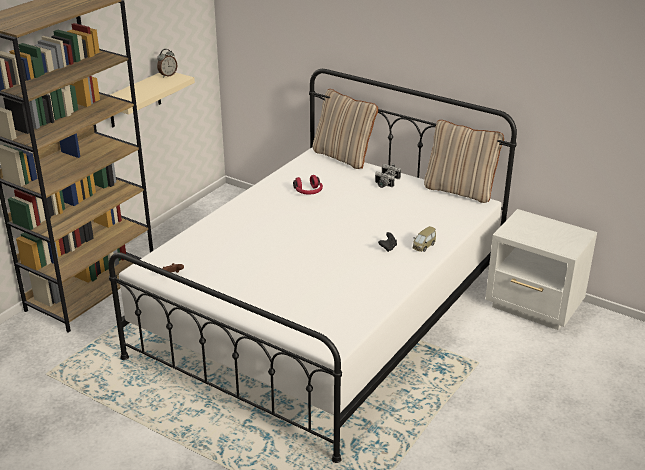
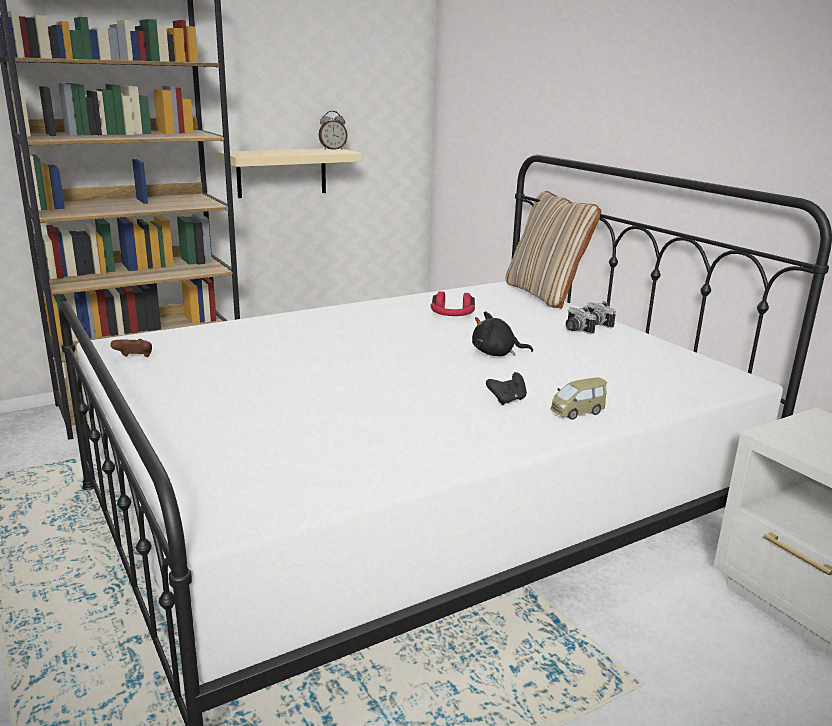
camera: 25 degrees right, 10 degrees down
(357, 216) = (496, 354): none -> black plush toy
(460, 191) = (709, 358): beige pillow -> none

